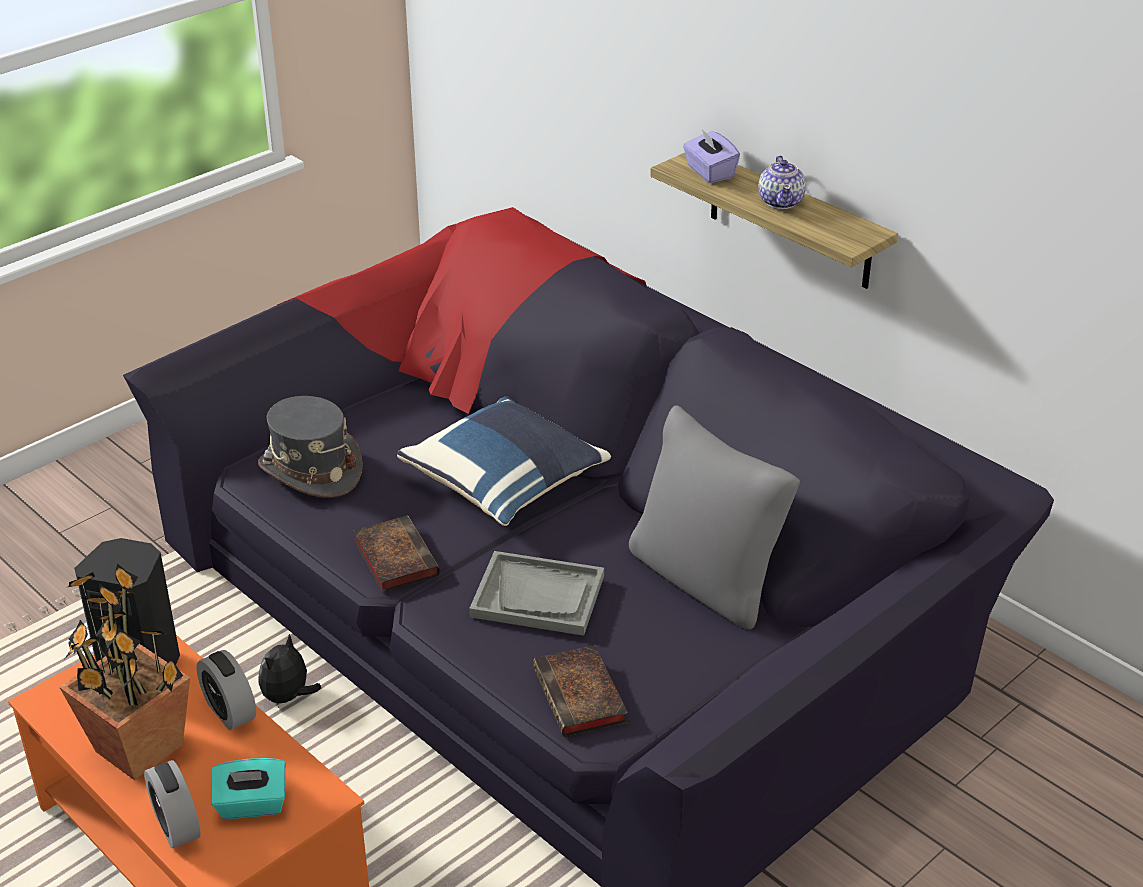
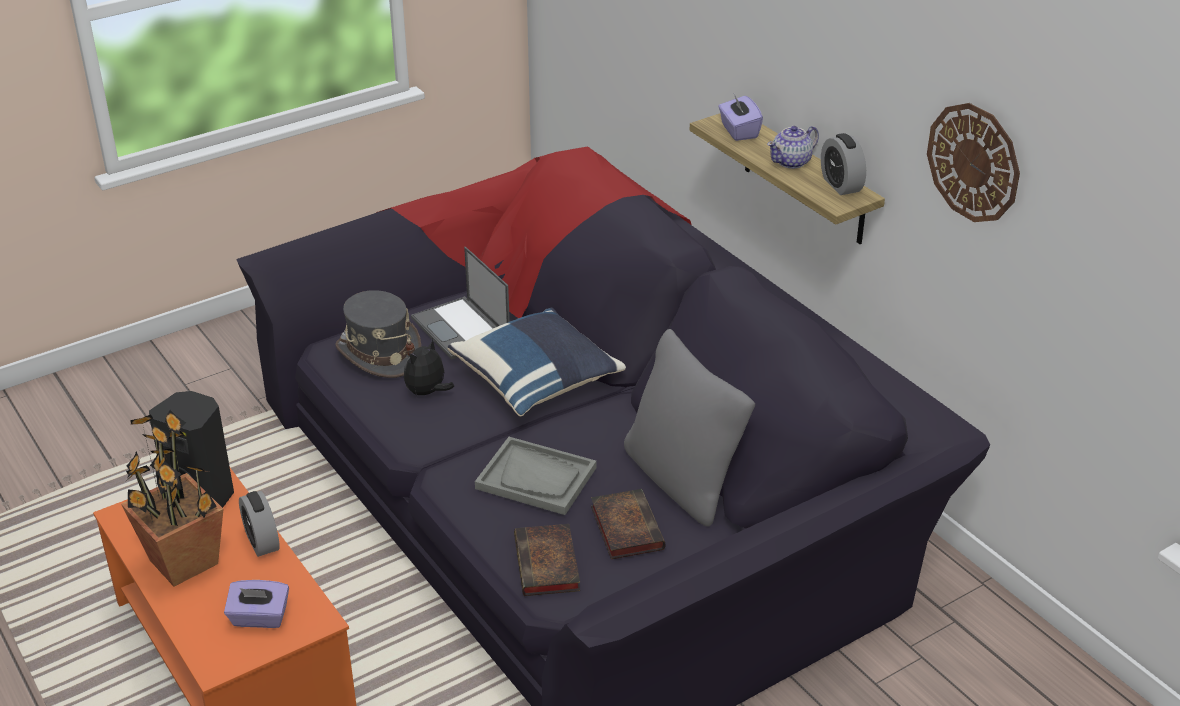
camera: 10 degrees right, 0 degrees up
(176, 825) = (197, 626): alarm clock -> alarm clock (841, 185)
(252, 805) = (259, 618): turquoise tissue box -> purple tissue box
(288, 697) = (333, 539): plush toy -> plush toy (427, 392)
(394, 557) = (427, 433): book -> book (625, 527)
(401, 431) = (461, 328): none -> laptop
(781, 201) = (792, 162): teapot -> teapot turned 45 degrees clockwise
(1015, 181) = (973, 162): none -> wall clock

